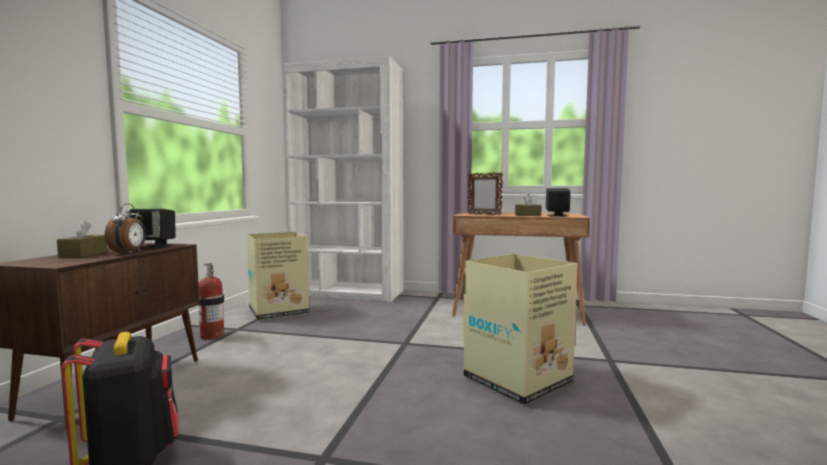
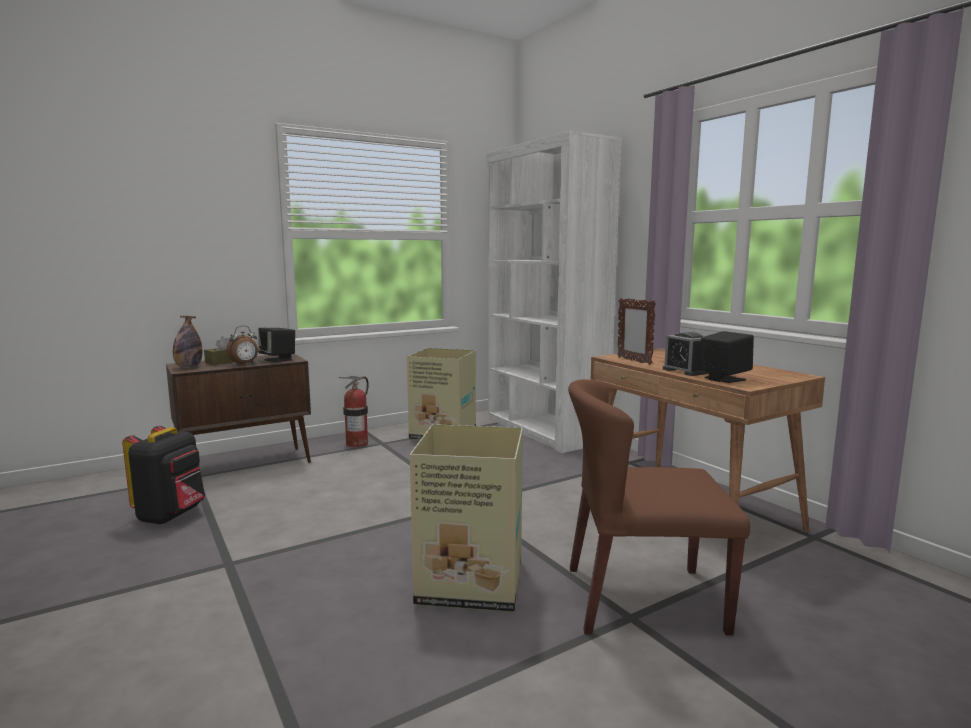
camera: 45 degrees right, 5 degrees up
(53, 262) = (188, 367): none -> bottle
(528, 215) = (686, 371): brown tissue box -> alarm clock
(594, 351) = (642, 599): none -> brown chair

